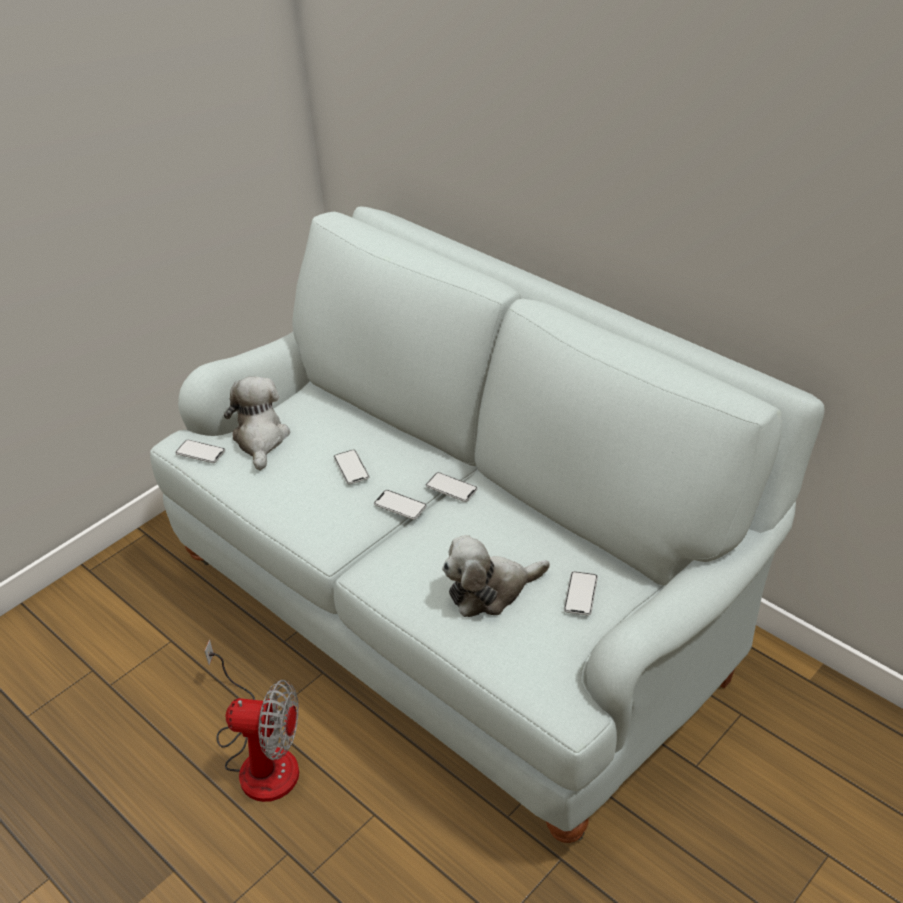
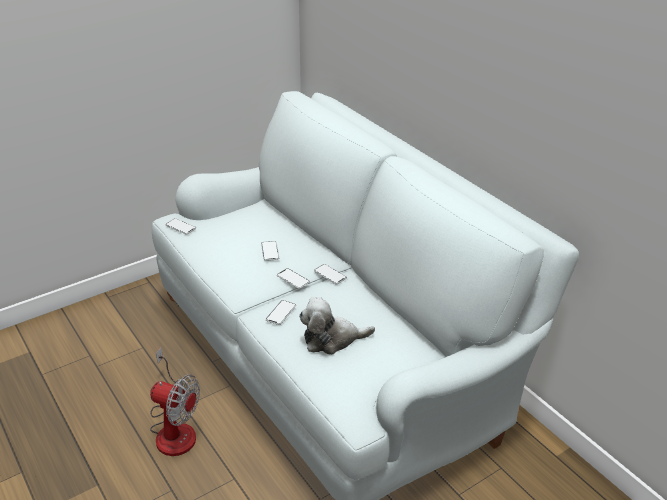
camera: 10 degrees right, 5 degrees down
(260, 439) = (220, 226): plush toy -> none
(580, 594) = (390, 352): phone -> phone (281, 313)

